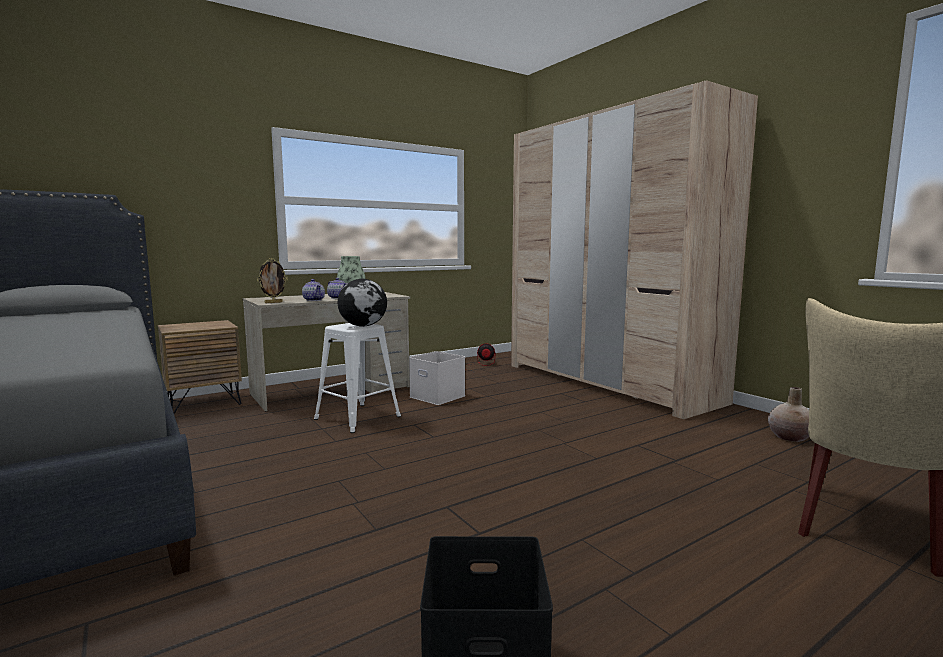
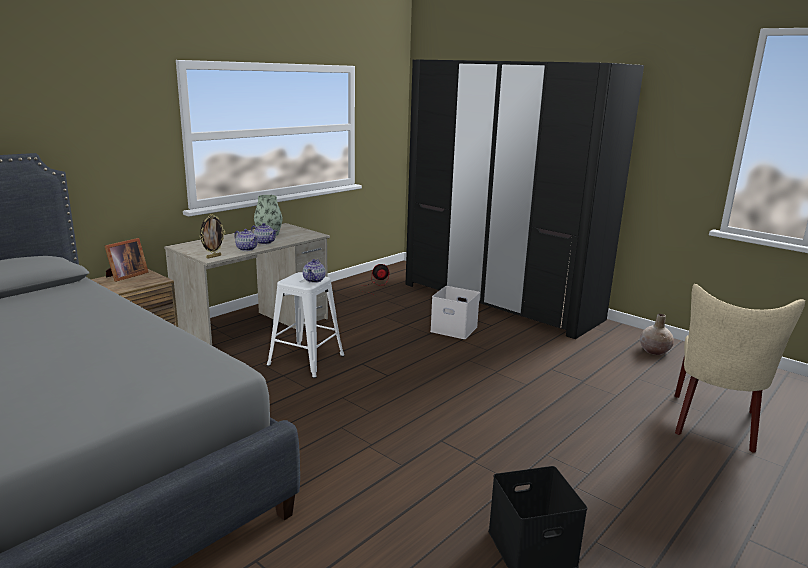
camera: 15 degrees left, 10 degrees up
(200, 323) = (125, 276): none -> picture frame
(363, 326) = (314, 280): globe -> teapot
(438, 396) = (362, 328): white storage box -> white storage box (455, 329)
(606, 383) = (499, 301): beige wardrobe -> black wardrobe

